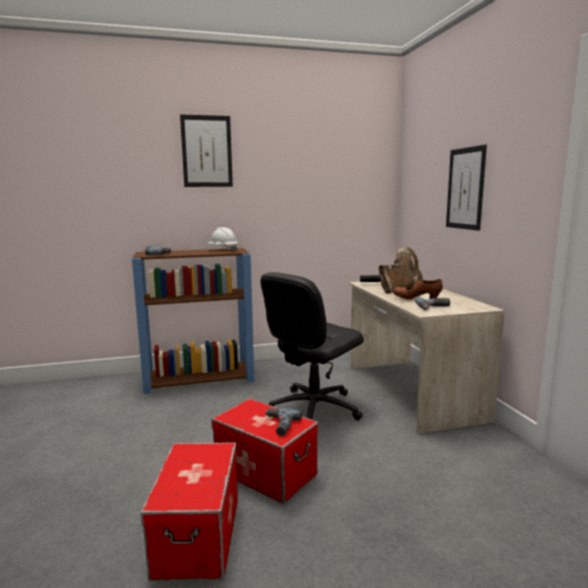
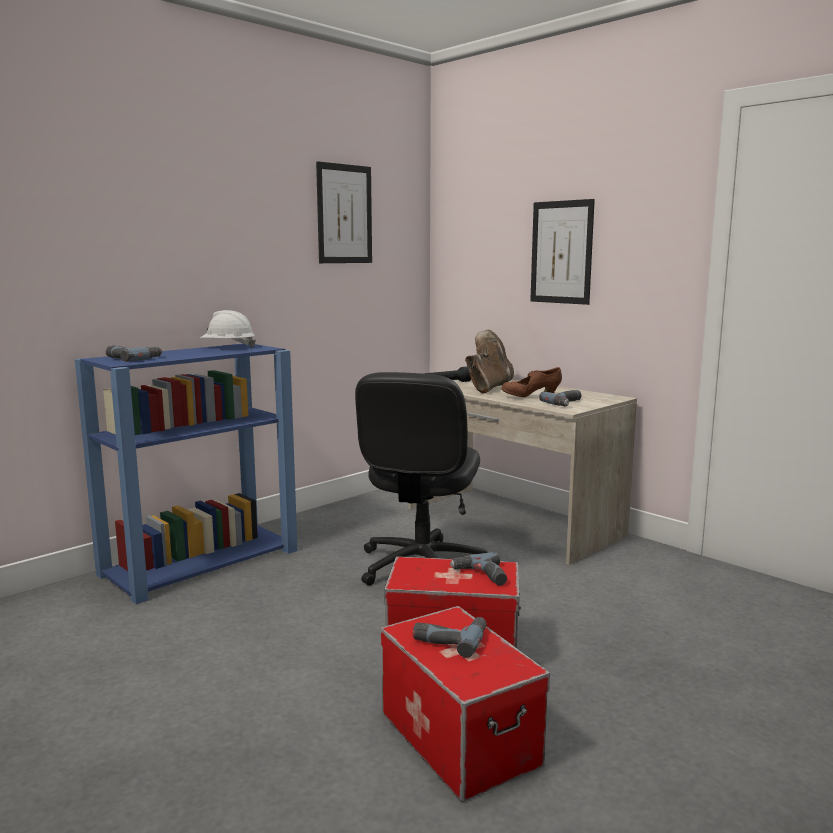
camera: 30 degrees left, 0 degrees up
(198, 463) = (450, 638): none -> power drill
(200, 377) = (202, 562): brown bookcase -> blue bookcase
(207, 151) = (183, 185): picture -> picture (344, 214)

